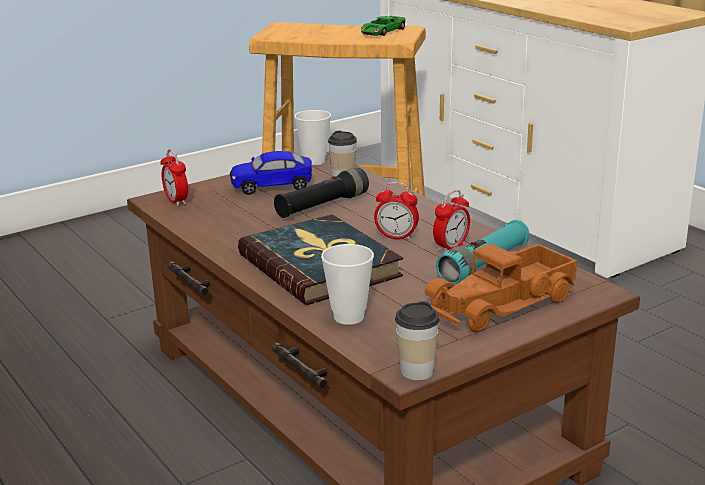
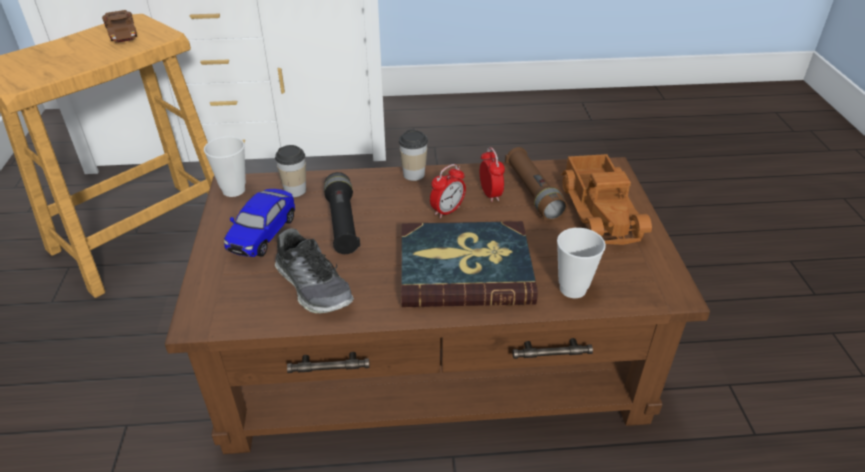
camera: 60 degrees left, 15 degrees up
(176, 201) = (221, 308): alarm clock -> none
(231, 220) = (313, 286): none -> shoe
(382, 31) = (122, 32): green toy car -> brown toy car
(416, 371) = (680, 289): cup -> cup (414, 174)
(484, 265) = (533, 193): turquoise flashlight -> brown flashlight

